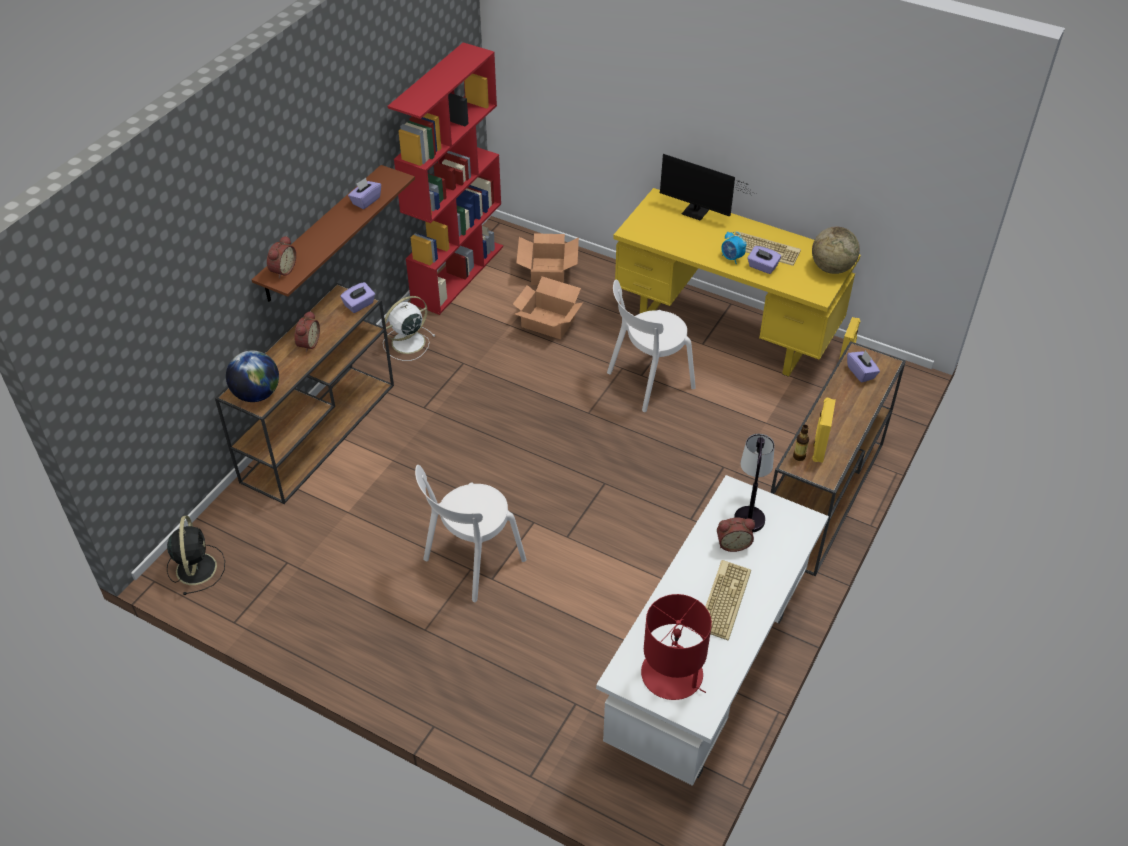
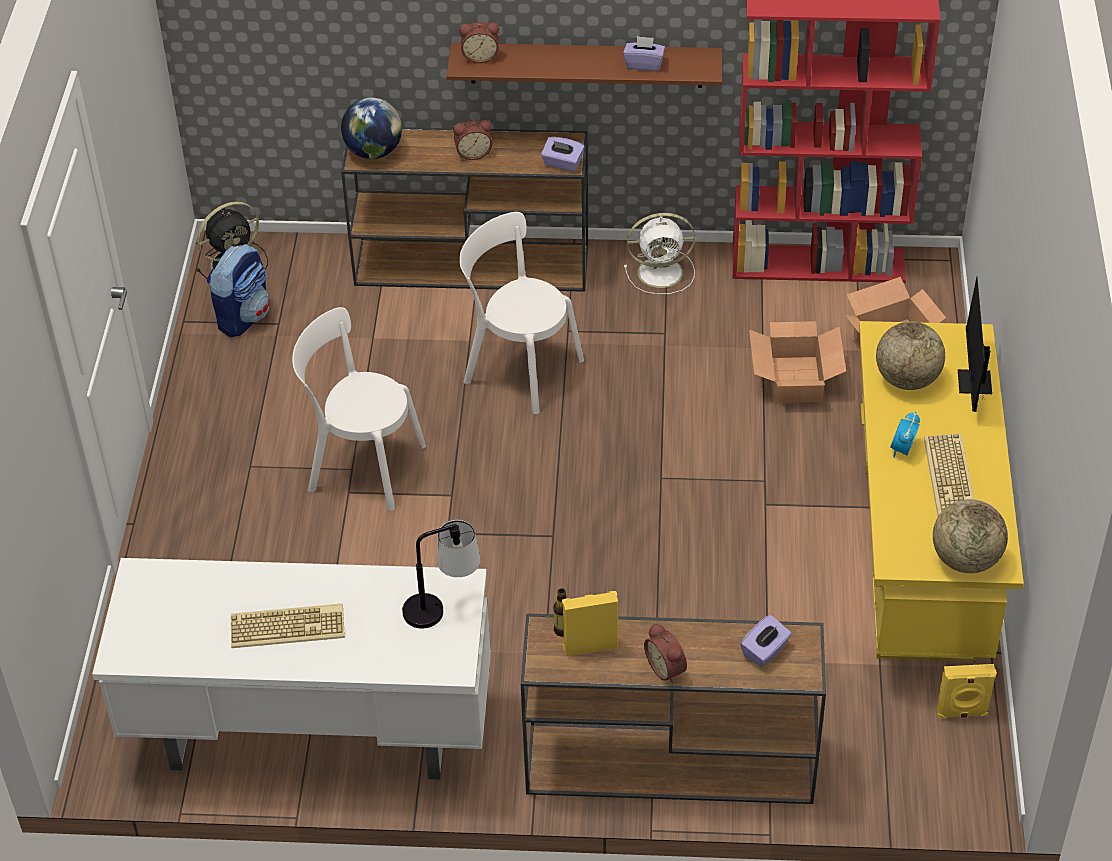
camera: 65 degrees right, 0 degrees up
(261, 581) = (243, 316): none -> backpack
(407, 343) = (662, 272): white fan -> white fan turned 150 degrees clockwise
(647, 381) = (757, 514): white chair -> white chair (519, 368)
(672, 674) = (161, 615): red table lamp -> none
(676, 235) = (907, 379): none -> globe
(733, 543) = (378, 608): alarm clock -> alarm clock (667, 668)
(762, 267) = (908, 486): purple tissue box -> none

